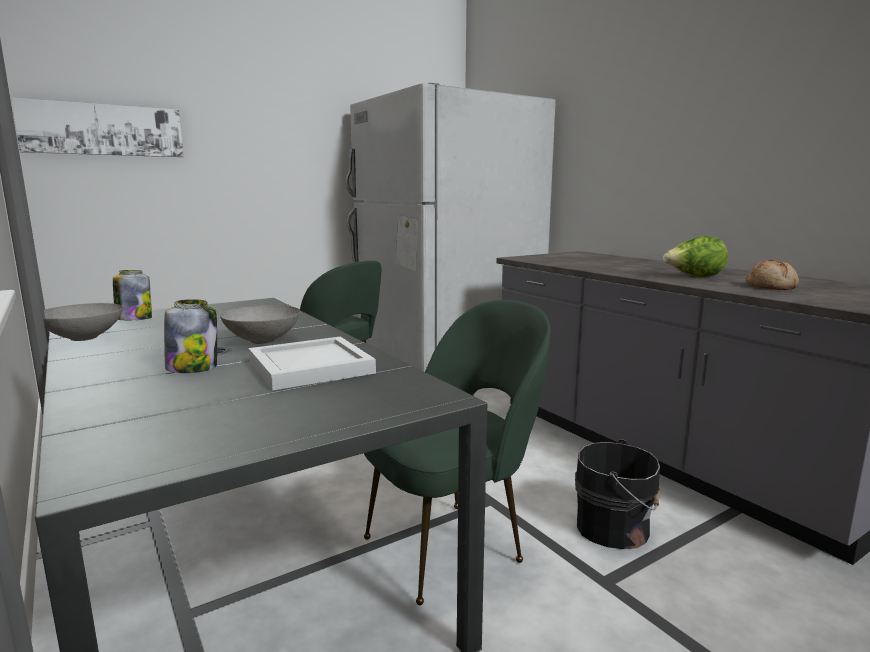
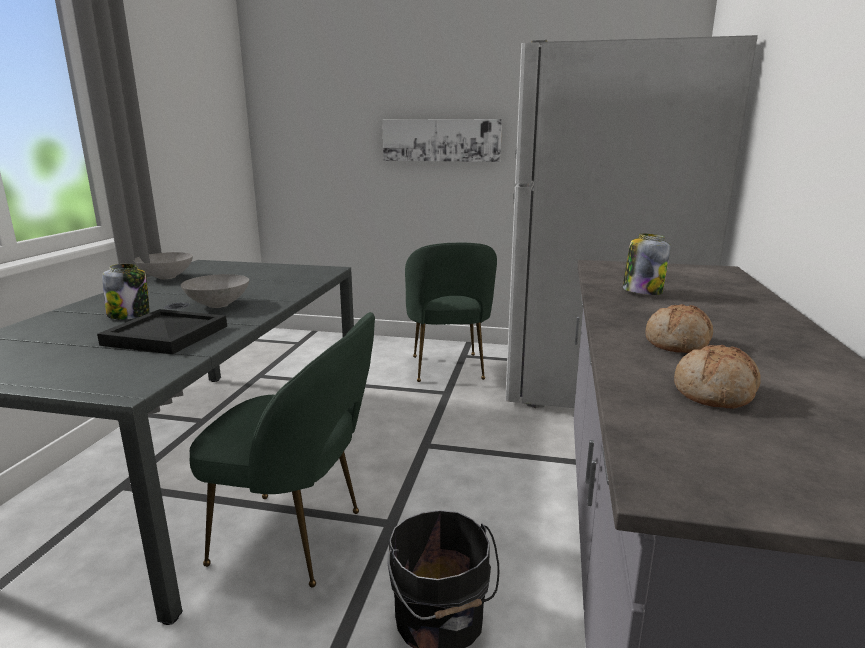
camera: 45 degrees right, 5 degrees up
(103, 130) = (312, 109): picture -> picture (441, 140)
(134, 319) = (226, 268): jar -> jar (642, 291)
(312, 367) = (166, 336): white tray -> black tray
(694, 277) = (678, 343): lettuce -> bread

